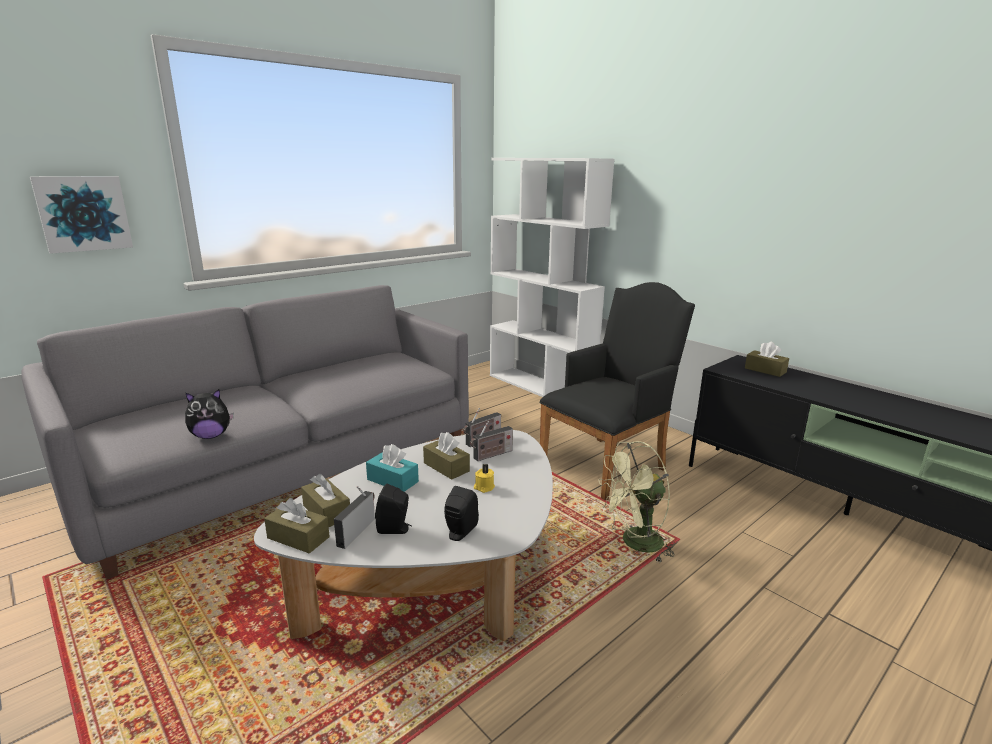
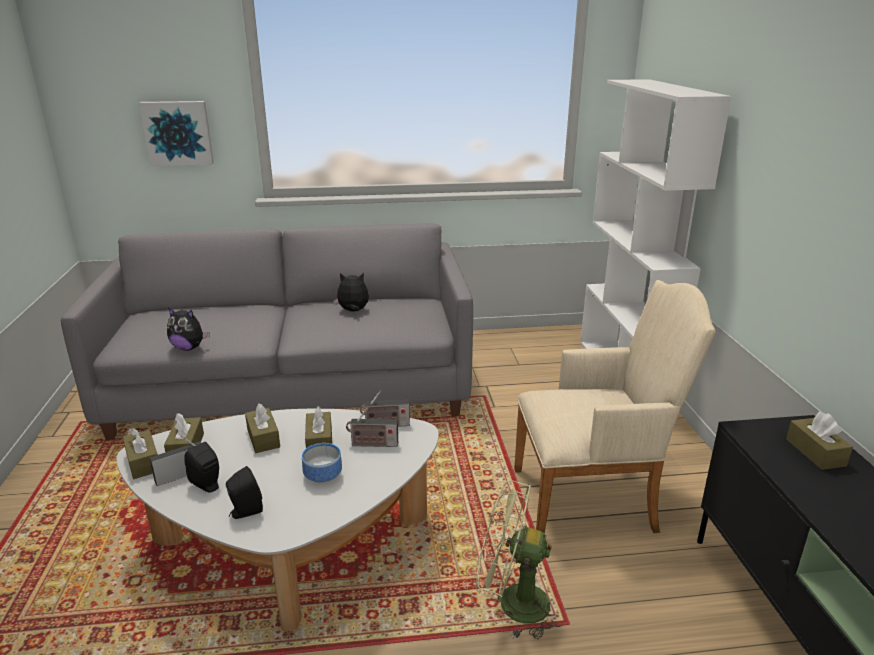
camera: 35 degrees right, 5 degrees up
(345, 372) = (353, 311): none -> plush toy
(392, 480) = (263, 438): turquoise tissue box -> brown tissue box
(483, 487) = (321, 476): yellow candle -> bowl
(608, 464) = (593, 498): black armchair -> beige armchair

